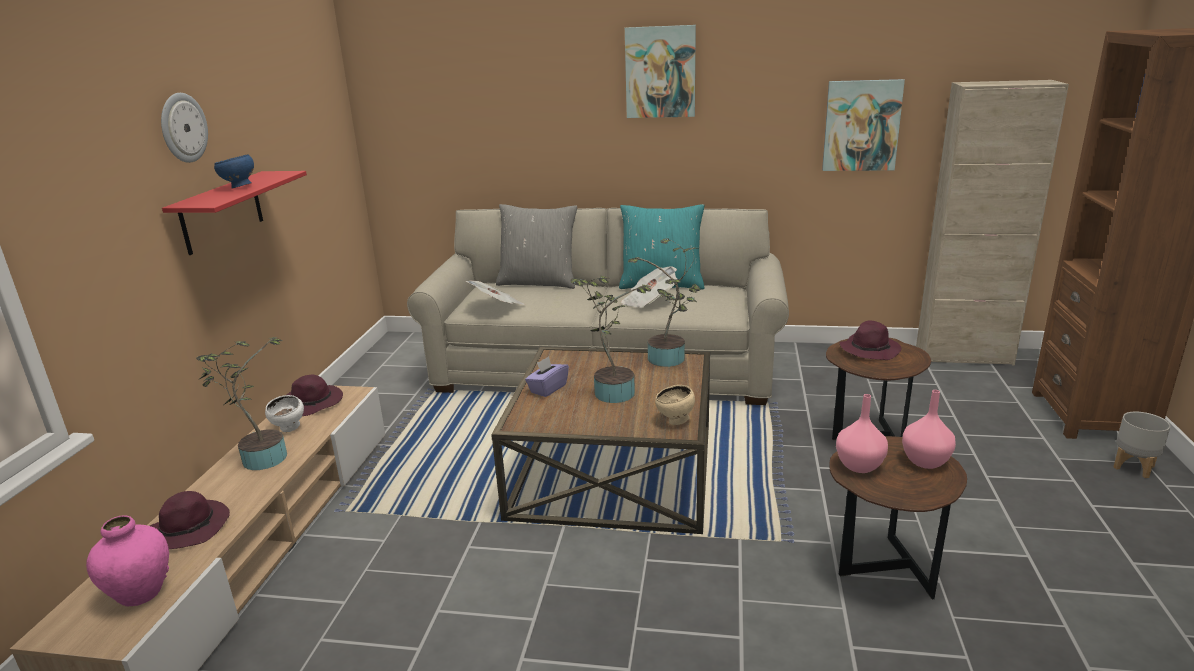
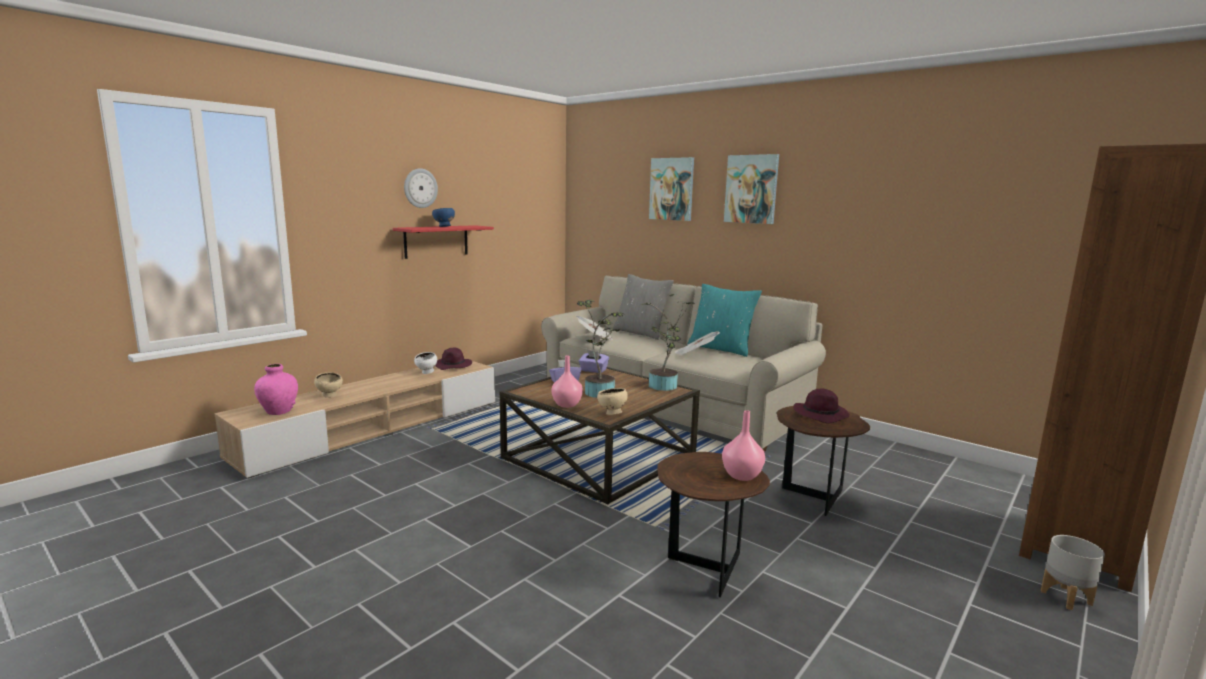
camera: 30 degrees right, 10 degrees down
(190, 528) = (330, 396): purple hat -> beige bowl
(260, 458) = (396, 380): potted plant -> none
(555, 359) = (593, 370): none -> purple tissue box
(858, 465) = (687, 463): pink vase -> pink vase (566, 404)
(861, 125) = (908, 242): picture -> picture (672, 189)
(963, 356) = (995, 475): beige cabinet -> none

